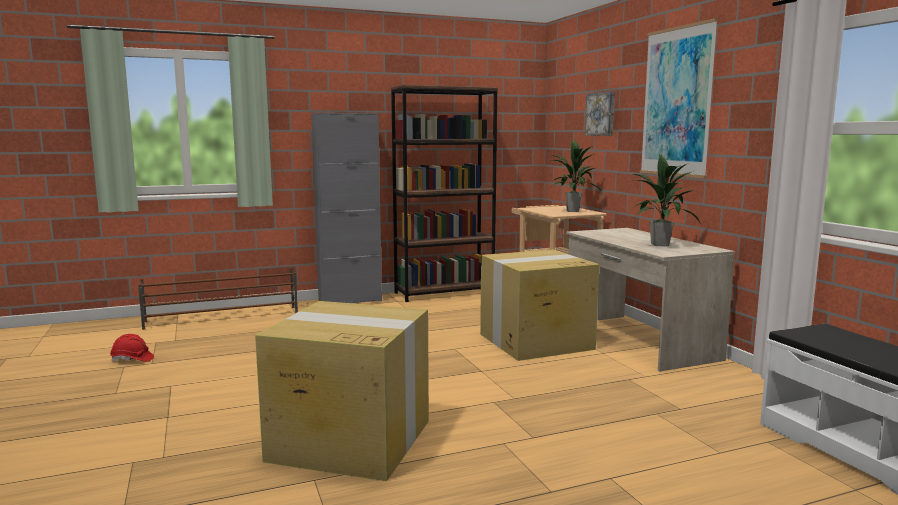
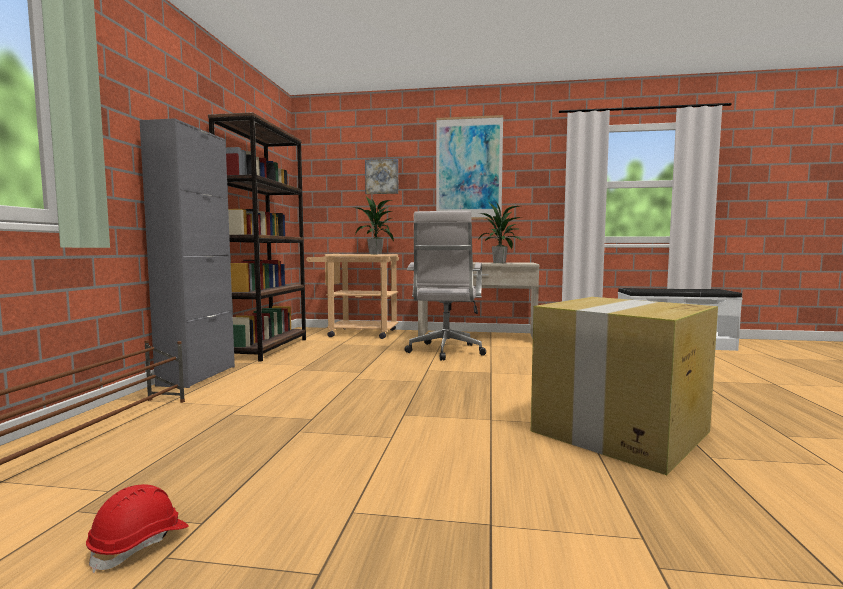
camera: 60 degrees left, 5 degrees down
(534, 341) = (445, 352): cardboard box -> white office chair

